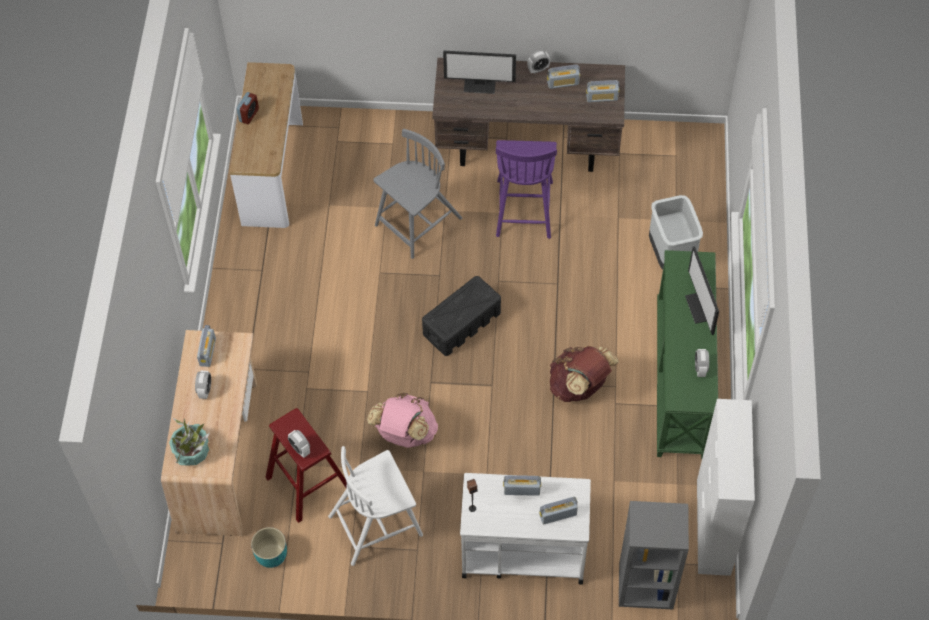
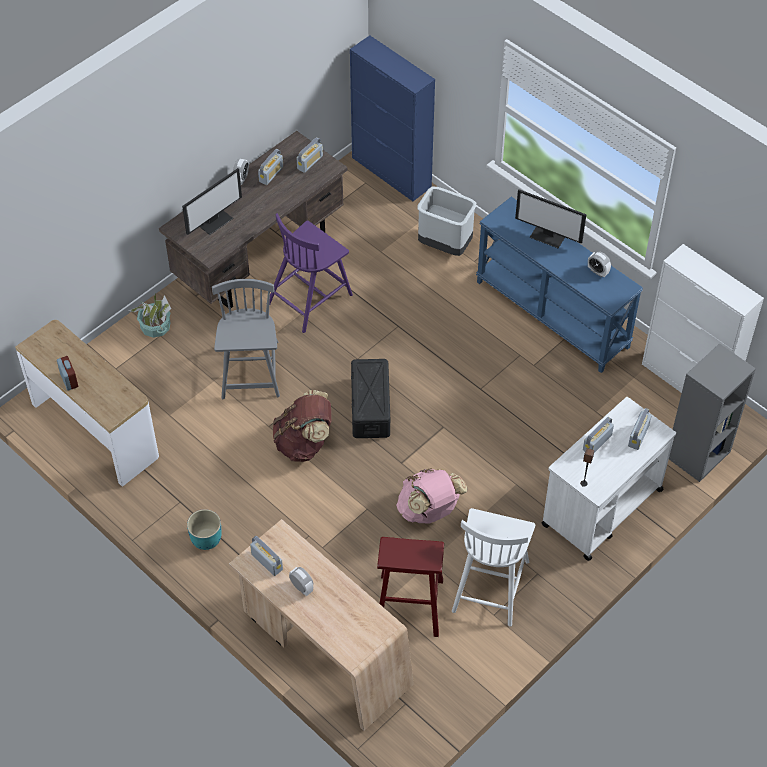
camera: 50 degrees left, 5 degrees down
(192, 451) = (350, 635): potted plant -> potted plant (155, 327)
(271, 554) = (448, 675): turquoise planter -> turquoise planter (205, 538)
(300, 449) = (421, 560): alarm clock -> none
(524, 207) = (310, 298): purple chair -> purple chair turned 90 degrees clockwise
(579, 386) = (498, 375): brown backpack -> brown backpack (304, 443)
(681, 380) = (553, 314): green console table -> blue console table
(705, 164) = (391, 172): none -> blue cabinet

